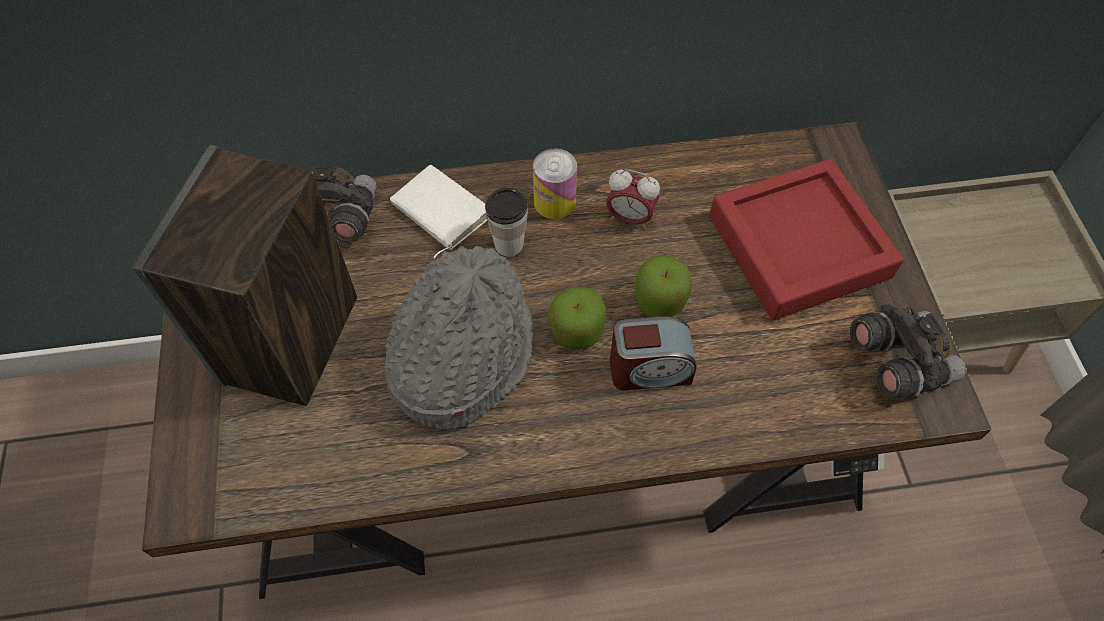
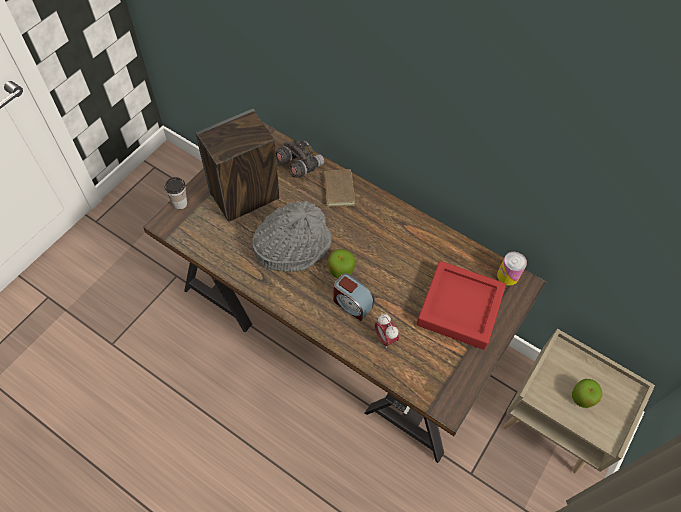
camera: 40 degrees right, 0 degrees up
(438, 212) = (337, 189): white book -> brown book
(509, 244) = (350, 220): cup -> cup (180, 203)
(554, 202) = (383, 218): can -> can (508, 275)
(629, 218) = (405, 245): alarm clock -> alarm clock (385, 338)
(660, 300) = (382, 284): apple -> apple (582, 397)
(897, 362) = (447, 379): grey binoculars -> none

